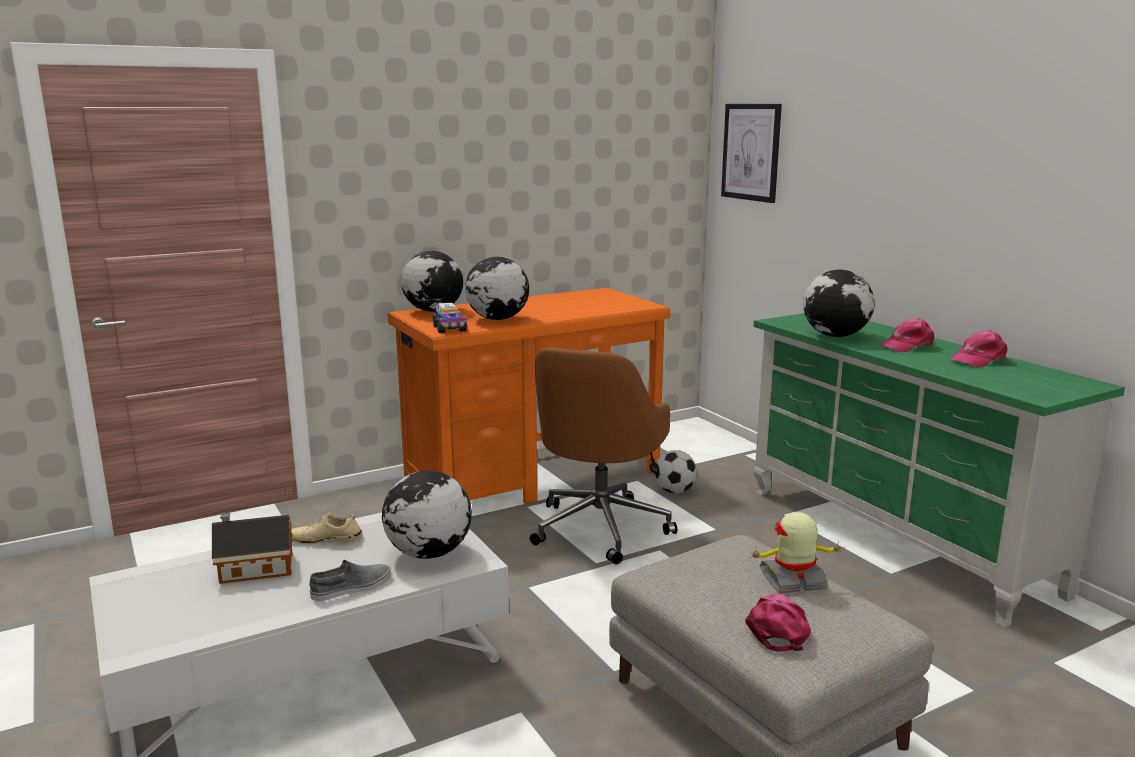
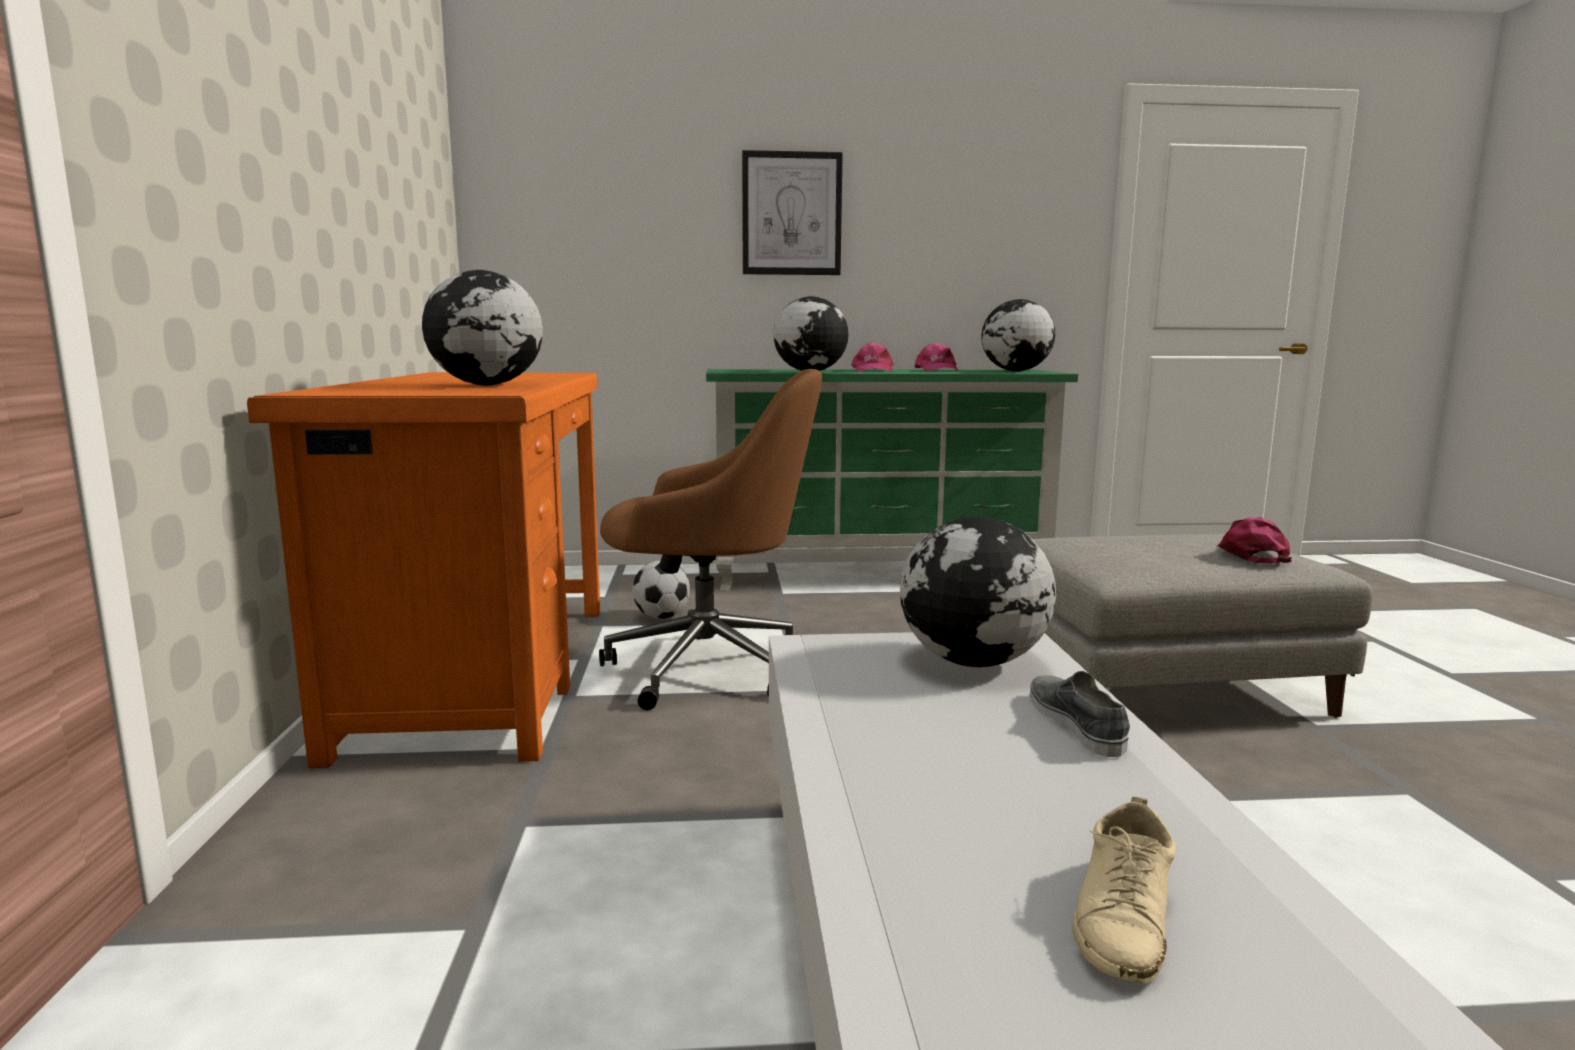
camera: 65 degrees left, 5 degrees down
(253, 568) = (949, 804): toy house -> none
(325, 539) = (855, 725): beige shoe -> beige shoe (1123, 917)
(433, 310) = (331, 389): globe -> globe (1015, 371)
(450, 329) = (487, 391): toy truck -> none
(600, 529) = (709, 669): brown office chair -> brown office chair turned 45 degrees counterclockwise
(751, 152) = (545, 189): picture -> picture (791, 214)
(778, 628) = (1251, 555): pink cap -> pink cap turned 60 degrees clockwise
(793, 580) = (1150, 538): toy robot -> none

